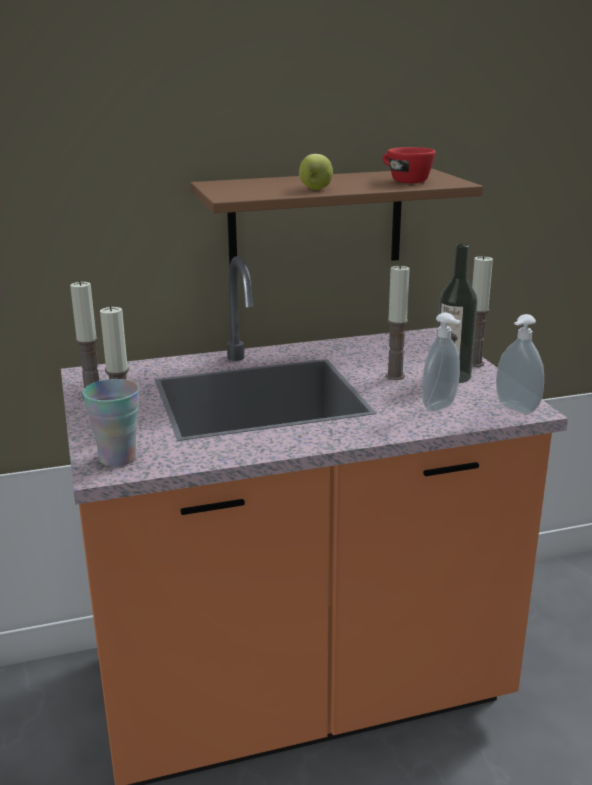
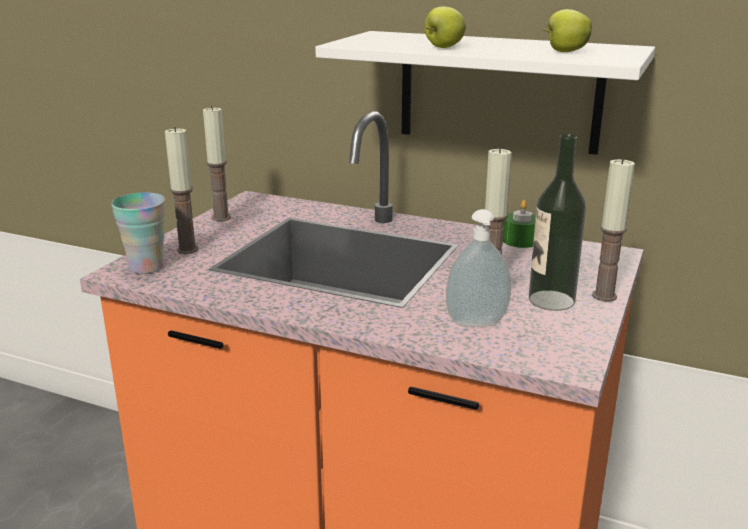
camera: 40 degrees right, 0 degrees up
(316, 221) = (499, 91): brown shelf -> white shelf
(361, 343) = (520, 241): none -> green candle
(404, 180) = (565, 52): red cup -> apple
(515, 409) = (553, 357): soap dispenser -> none

